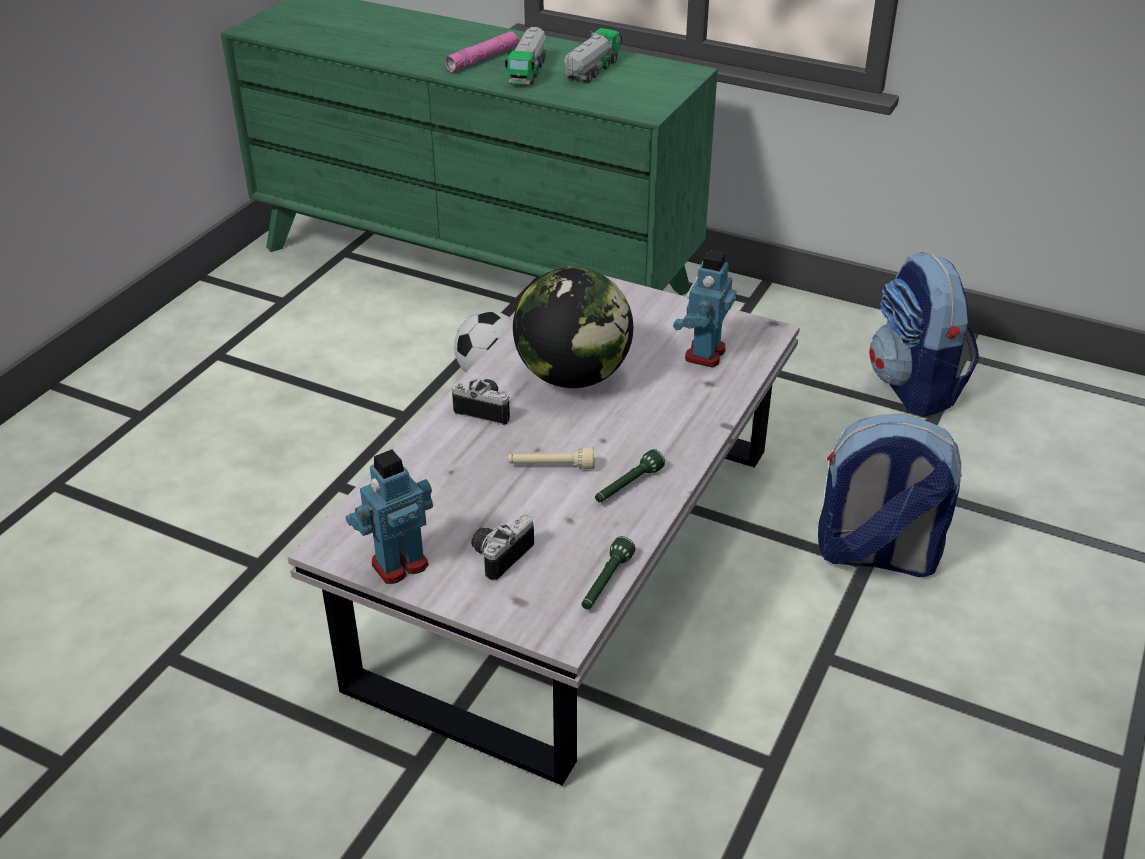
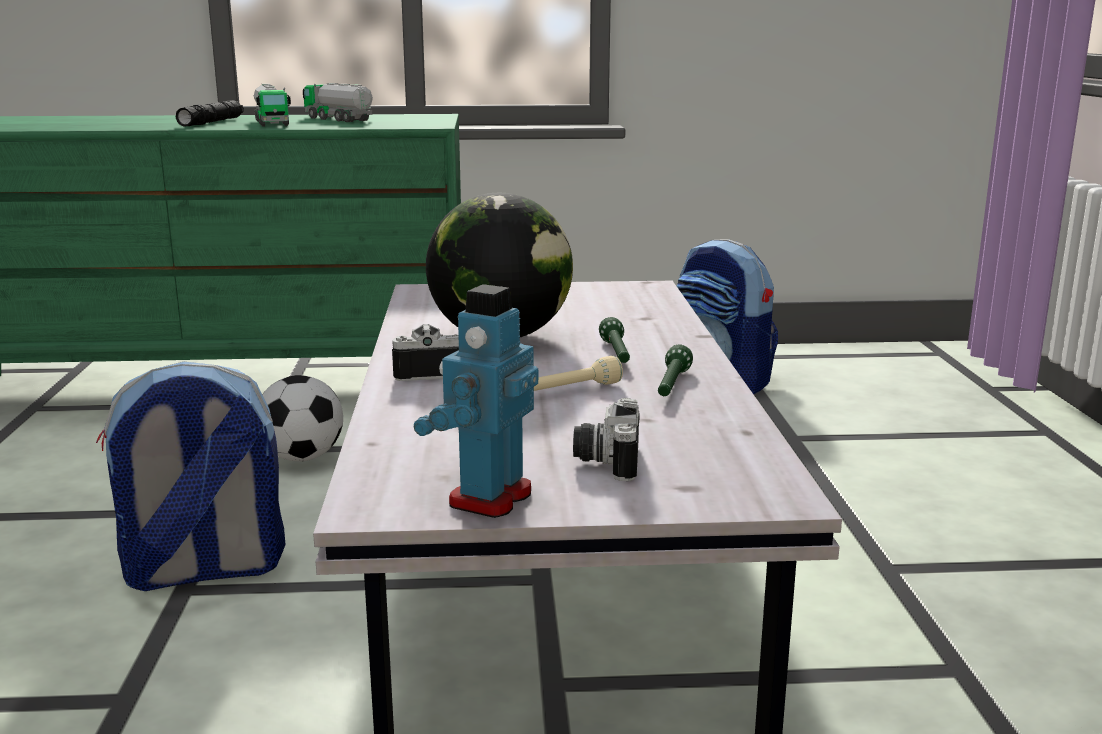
camera: 30 degrees left, 20 degrees down
(483, 59) = (211, 122): pink flashlight -> black flashlight
(592, 70) = (339, 119): toy truck -> toy truck turned 45 degrees counterclockwise
(605, 583) = (761, 450): green flashlight -> green flashlight (616, 354)
(704, 354) = (612, 305): toy robot -> none
(875, 555) = (833, 486): backpack -> backpack (202, 570)

